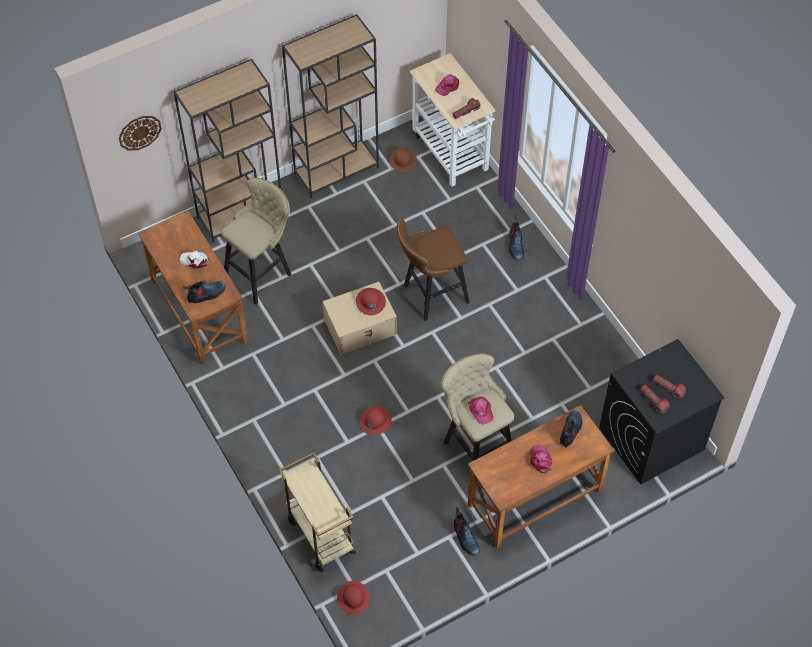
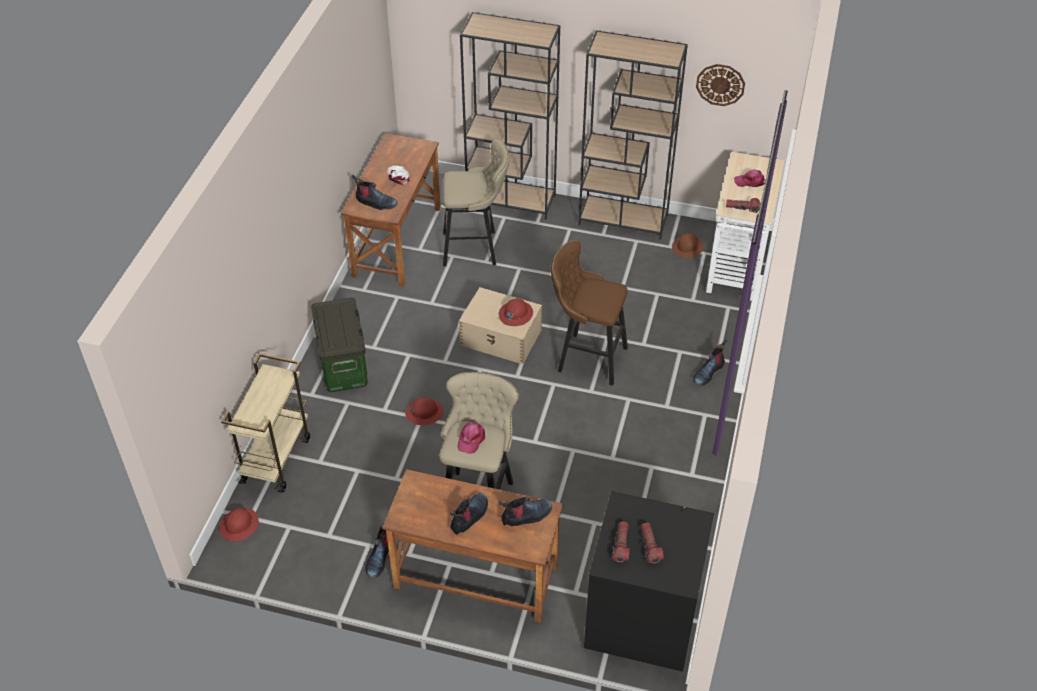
camera: 45 degrees right, 10 degrees down
(139, 132) = (433, 40): wall clock -> wall clock (720, 84)
(282, 434) = (344, 367): none -> storage box
(540, 460) = (469, 517): pink cap -> boot

